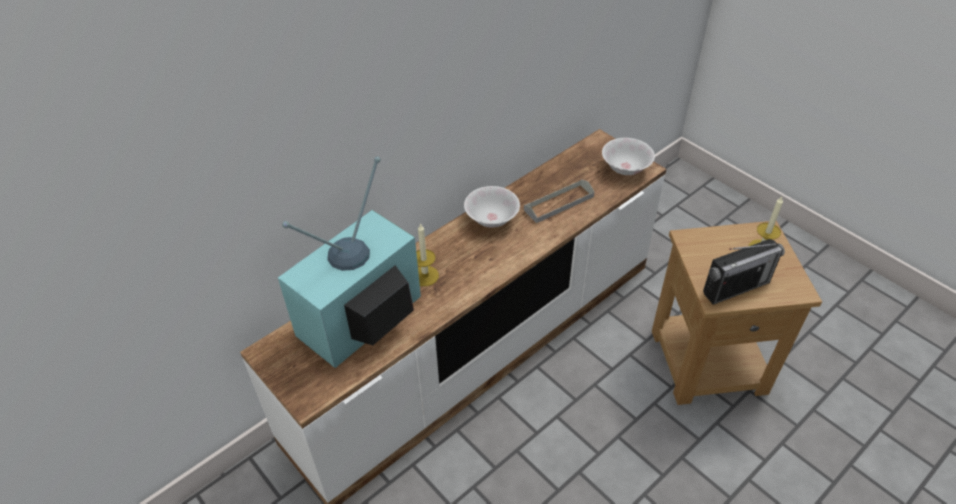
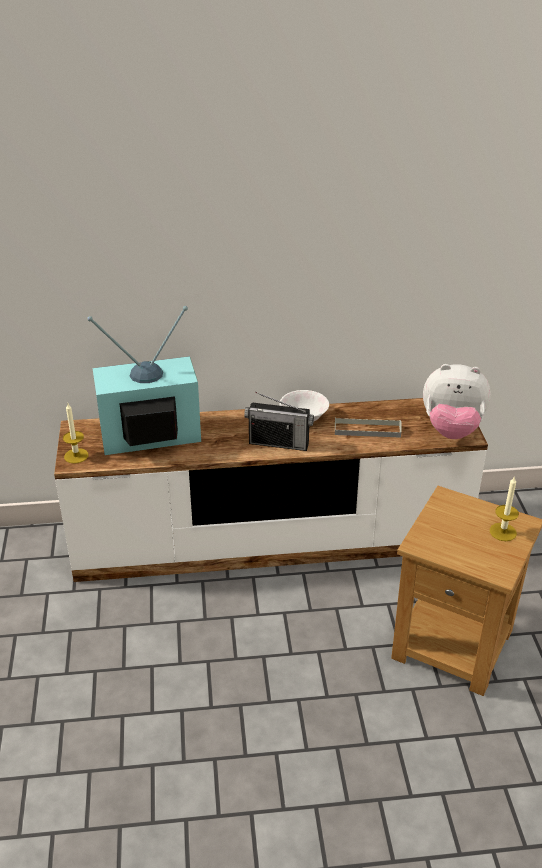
camera: 35 degrees right, 10 degrees down
(425, 276) = (217, 431): candle -> candle (76, 456)
(625, 168) = (451, 430): white bowl -> plush toy
(736, 287) = (445, 545): radio -> radio (279, 443)

